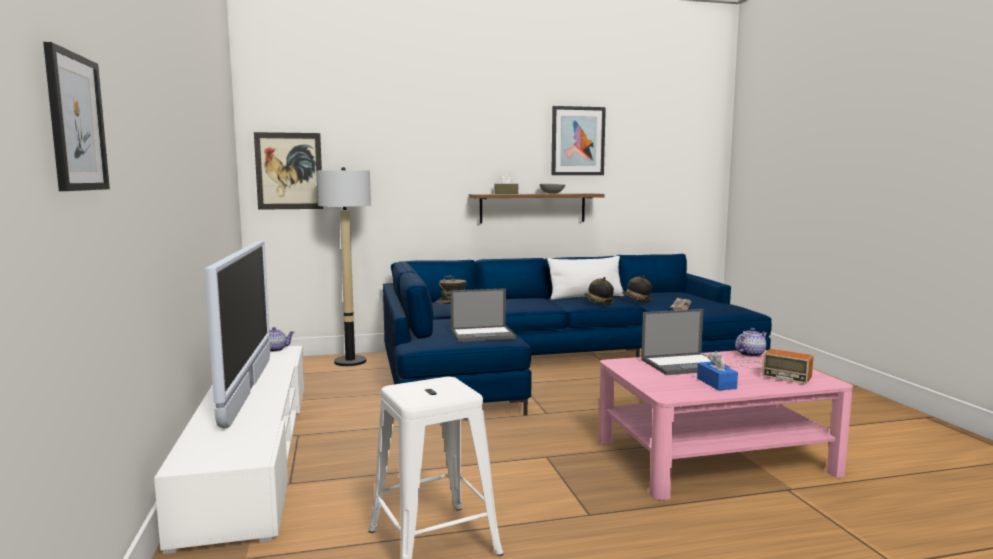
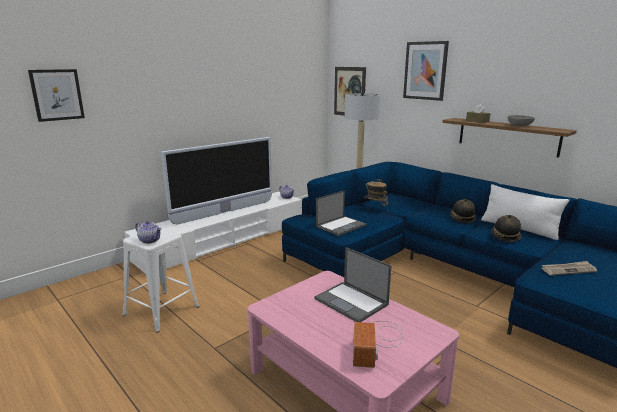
camera: 60 degrees right, 10 degrees up
(483, 334) = (341, 226): laptop -> laptop turned 90 degrees counterclockwise
(577, 141) = (565, 74): picture -> picture (425, 70)
(636, 300) = (552, 248): hat -> hat (462, 218)
(716, 383) = (312, 322): blue tissue box -> none
(750, 354) = (427, 328): teapot -> teapot (150, 240)

